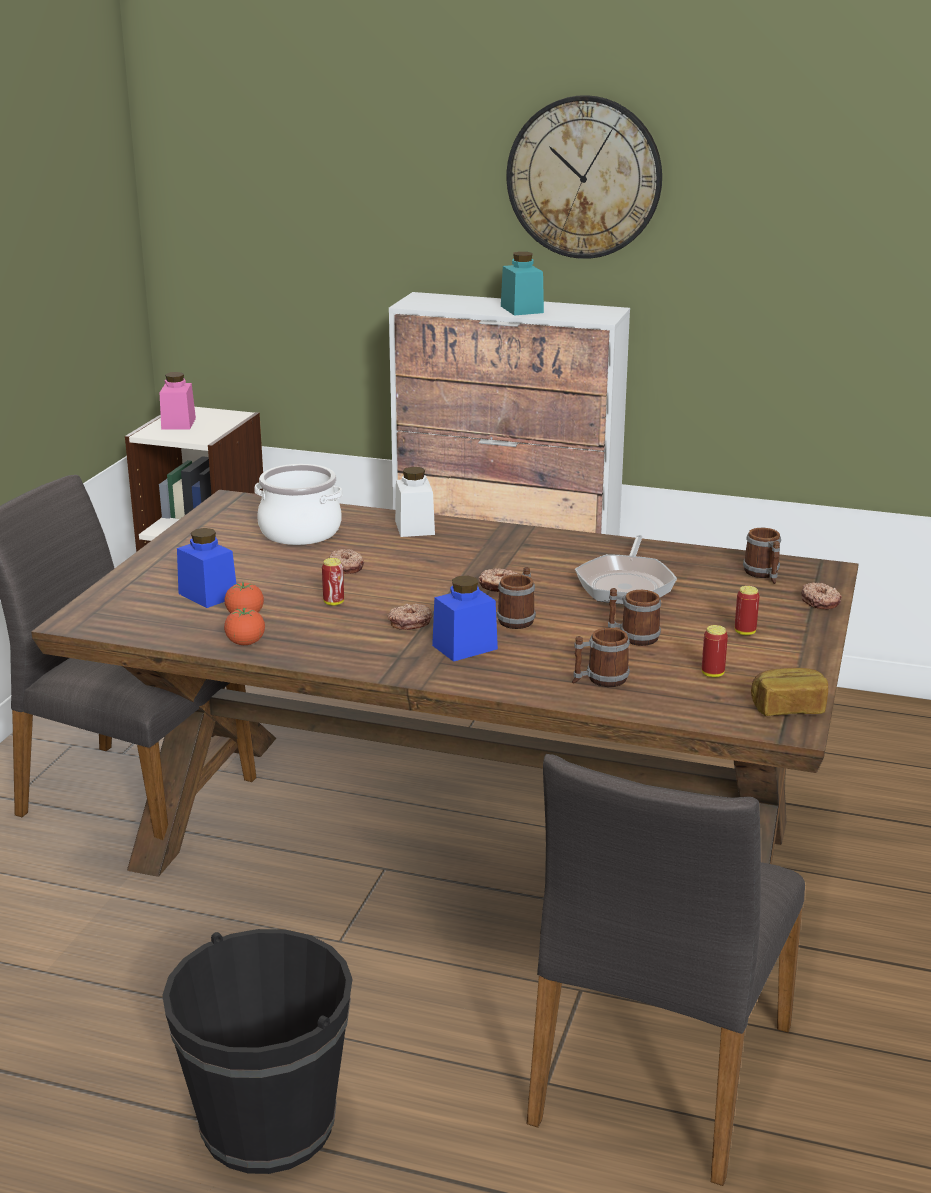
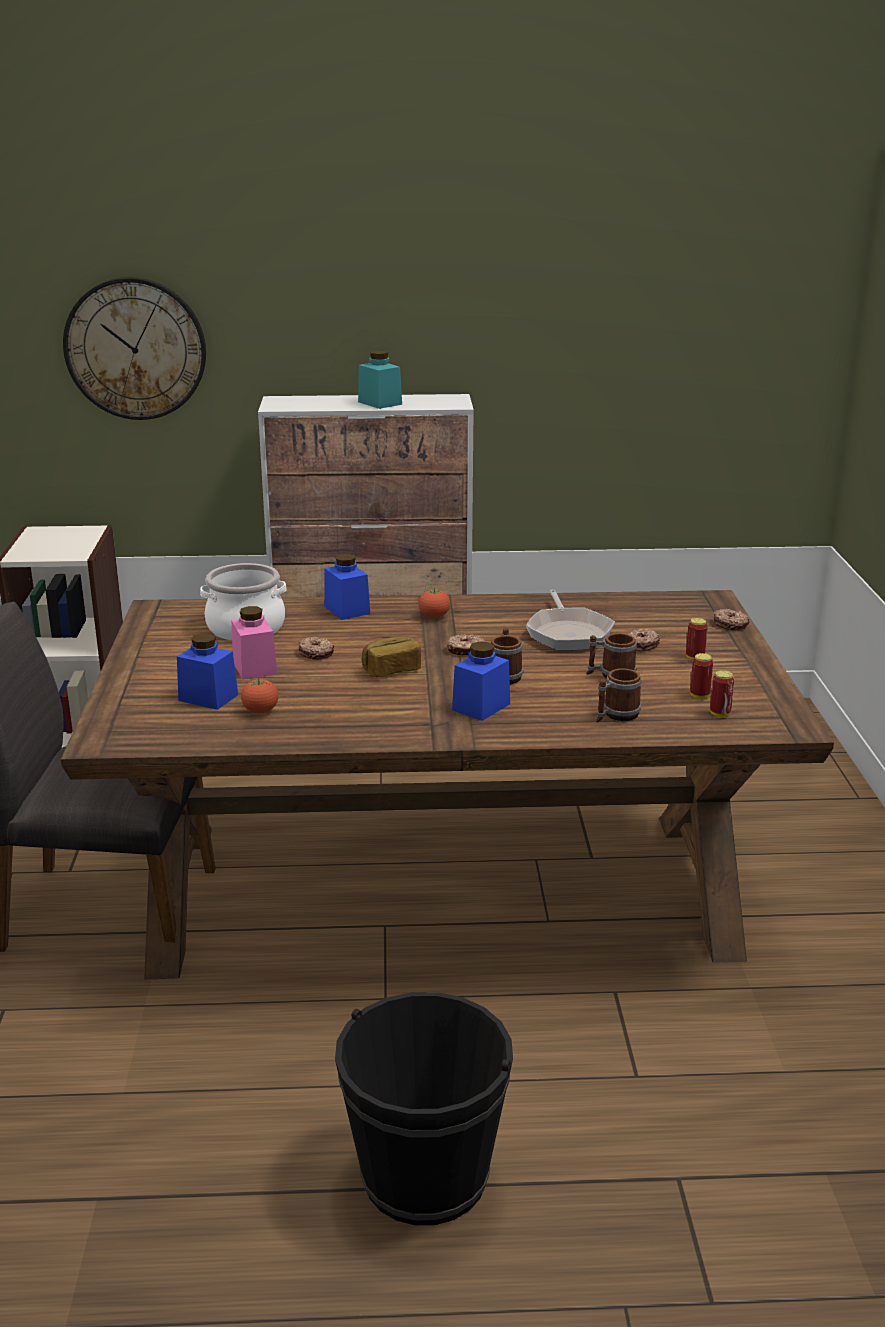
camera: 20 degrees left, 0 degrees up
(178, 423) = (40, 544): pink jar -> pink jar (254, 668)
(245, 643) = (282, 735): tomato -> tomato (434, 617)
(333, 603) = (332, 686): can -> can (720, 714)
(409, 622) = (415, 693): donut -> donut (641, 645)
(414, 527) = (347, 610): white jar -> blue jar
(584, 177) = (421, 280): wall clock -> wall clock (135, 349)
(657, 1074) = (718, 1045): grey chair -> none
(763, 574) = (669, 609): mug -> none
(788, 708) = (779, 713): bread -> bread (391, 670)

